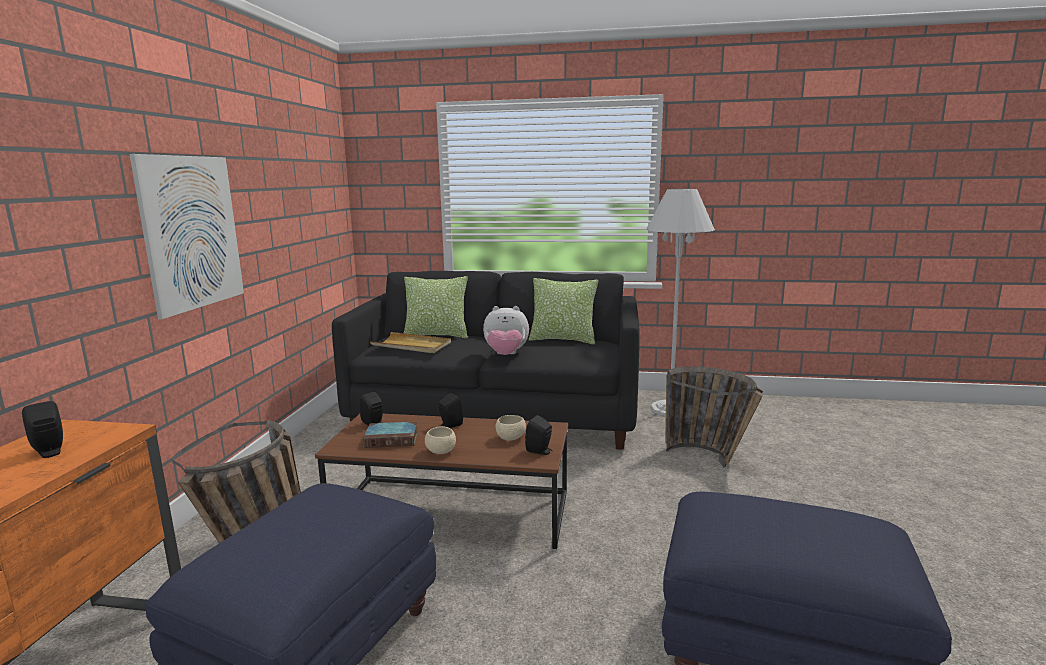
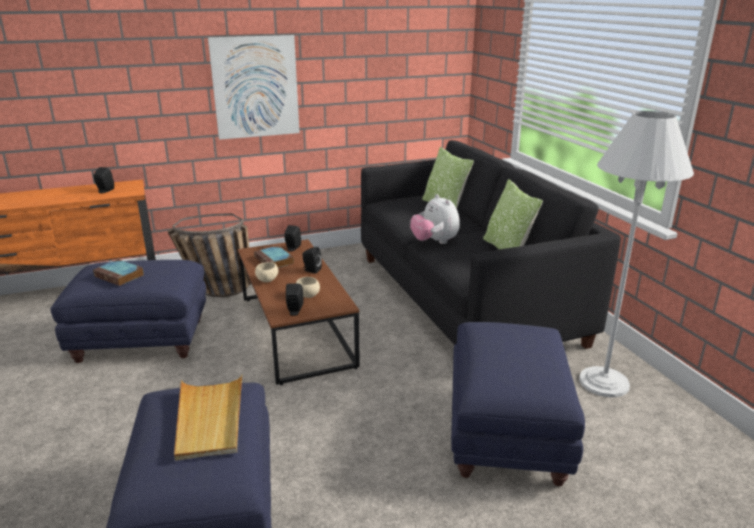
camera: 60 degrees right, 10 degrees up
(309, 538) = (120, 276): none -> book
(412, 346) = (405, 207): beige tray -> beige tray (210, 419)
(711, 459) = (505, 433): basket -> blue ottoman

